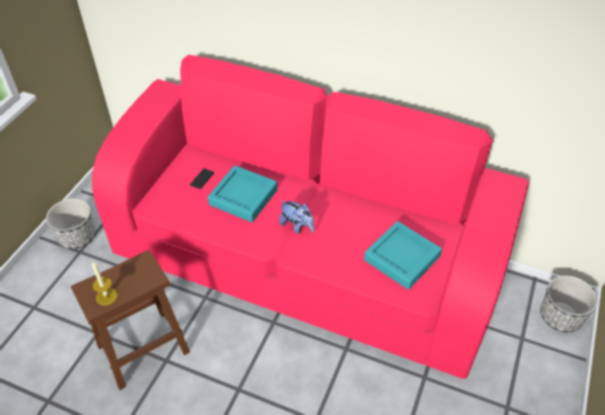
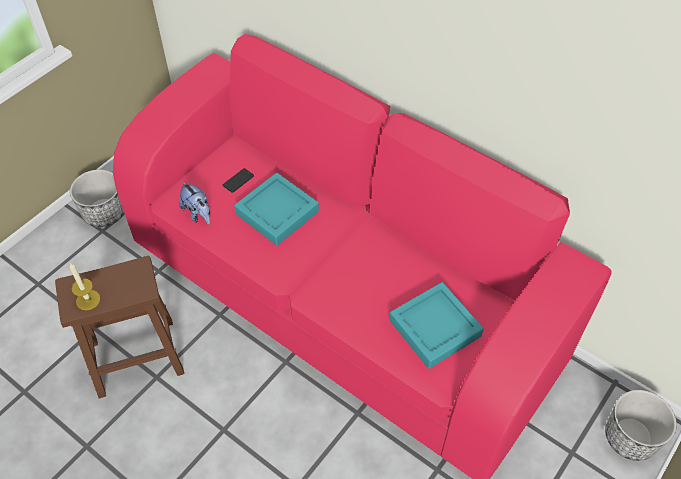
camera: 15 degrees right, 5 degrees up
(297, 226) = (326, 261): plush toy -> plush toy (198, 214)

